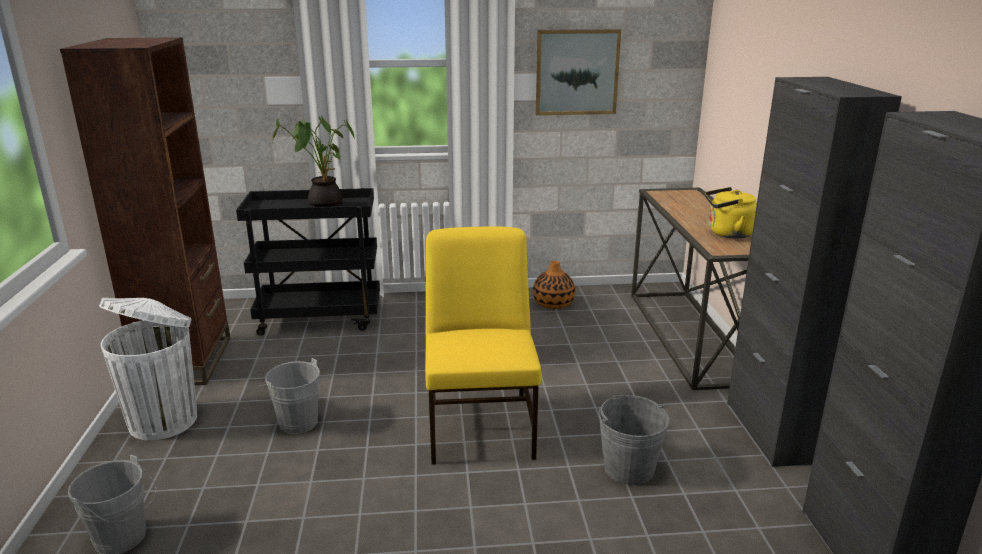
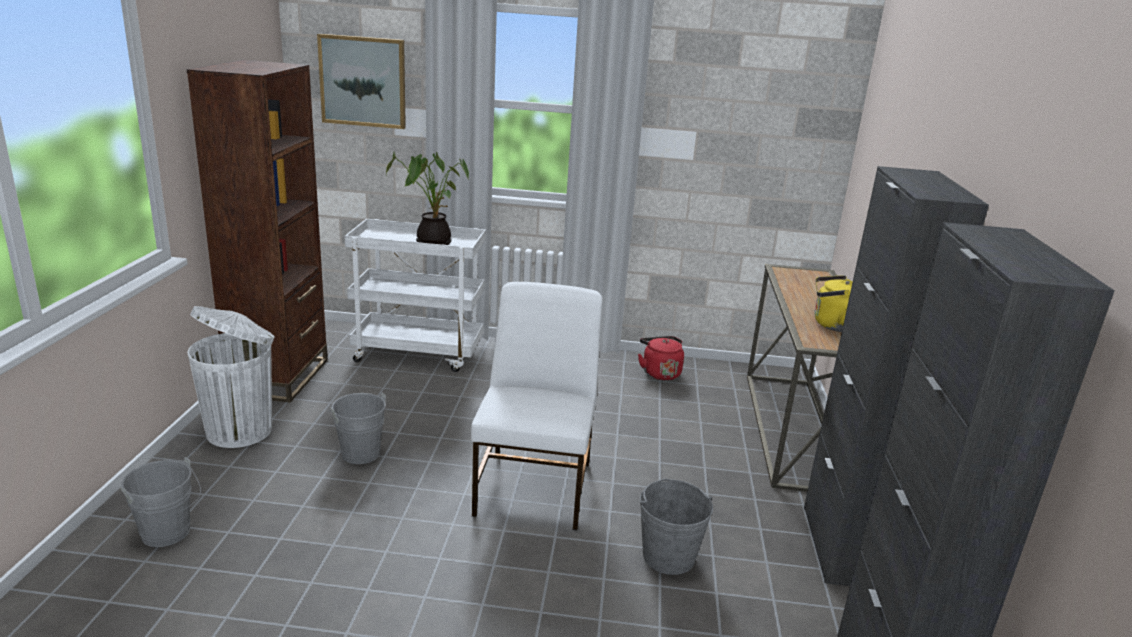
camera: 10 degrees right, 0 degrees up
(321, 318) = (419, 353): black cart -> white cart
(481, 426) = (535, 487): yellow chair -> white chair
(553, 303) = (659, 373): vase -> red kettle
(576, 72) = (711, 132): picture -> picture (363, 81)

